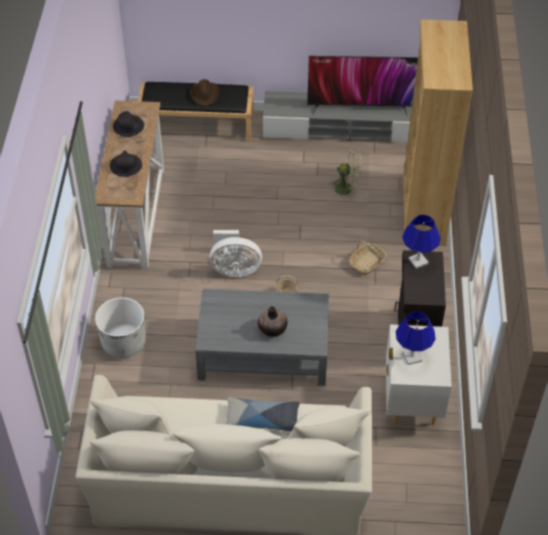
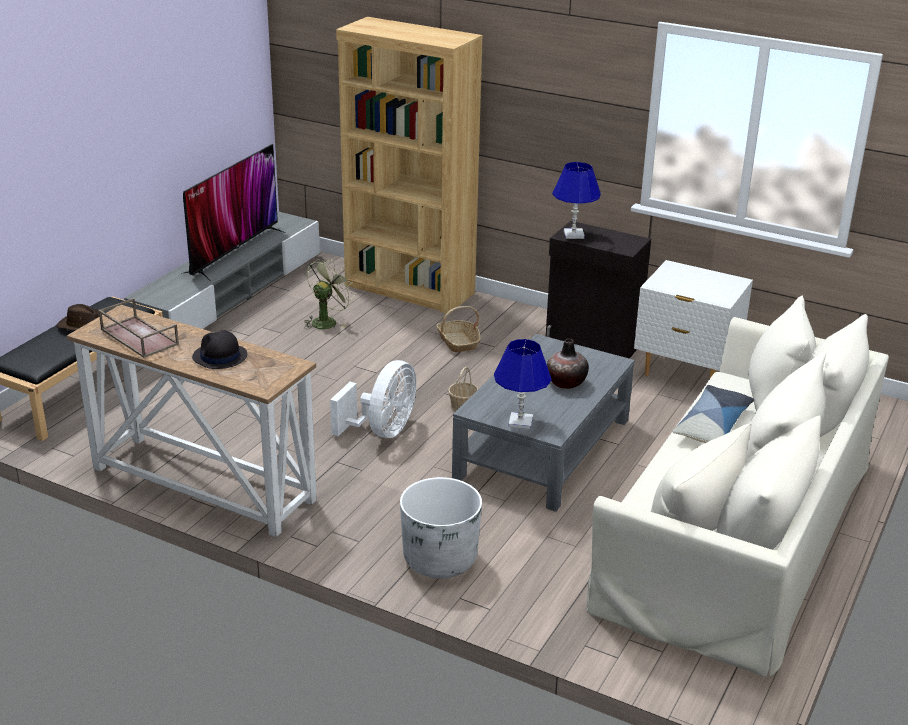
camera: 65 degrees left, 20 degrees down
(128, 126) = (138, 337): black hat -> brown tray
(412, 357) = (697, 288): blue table lamp -> blue table lamp (520, 422)

